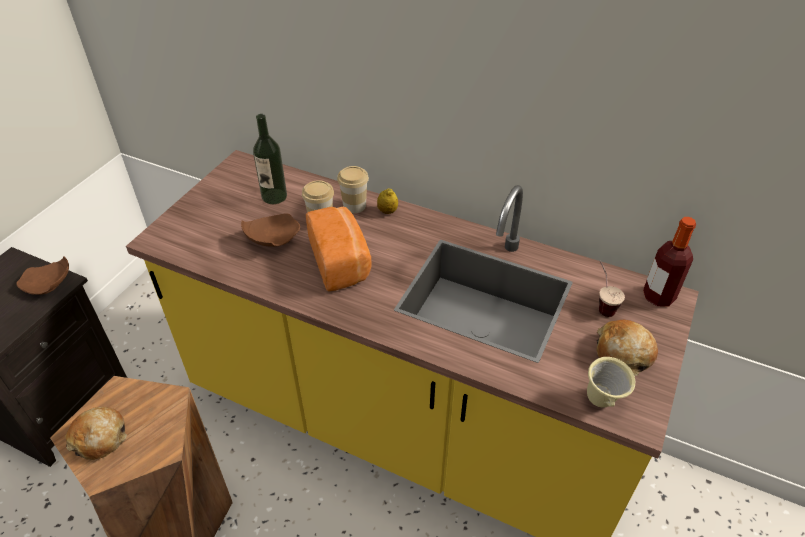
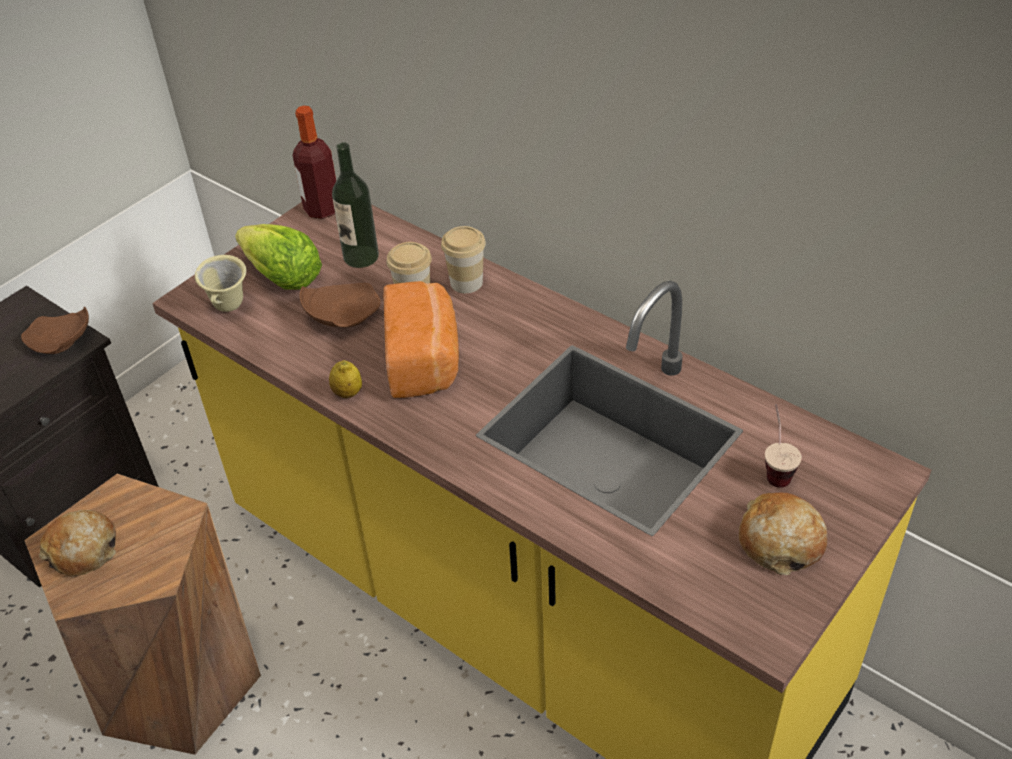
camera: 15 degrees right, 0 degrees up
(221, 217) = (283, 278): none -> lettuce
(387, 211) = (510, 296): lemon -> lemon (347, 393)
(602, 401) = (724, 603): beige mug -> beige mug (230, 308)
(658, 296) = (865, 469): bottle -> bottle (322, 209)

